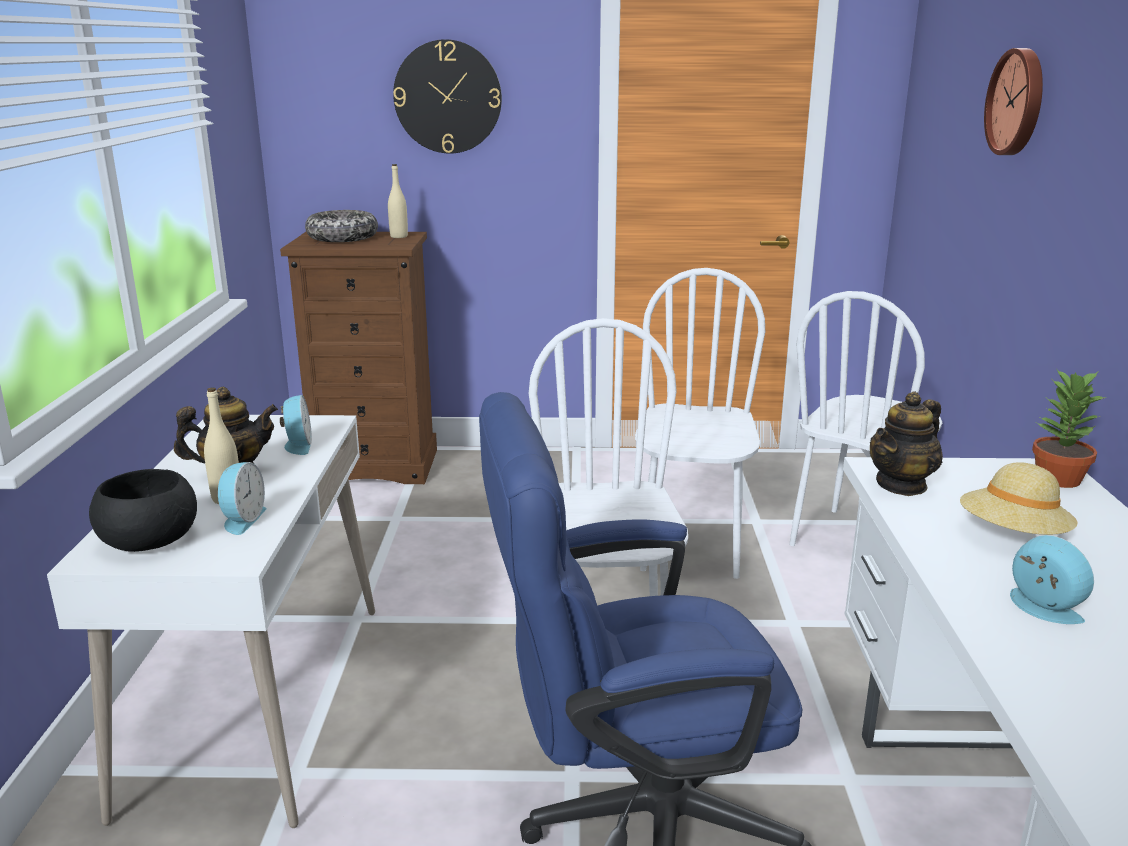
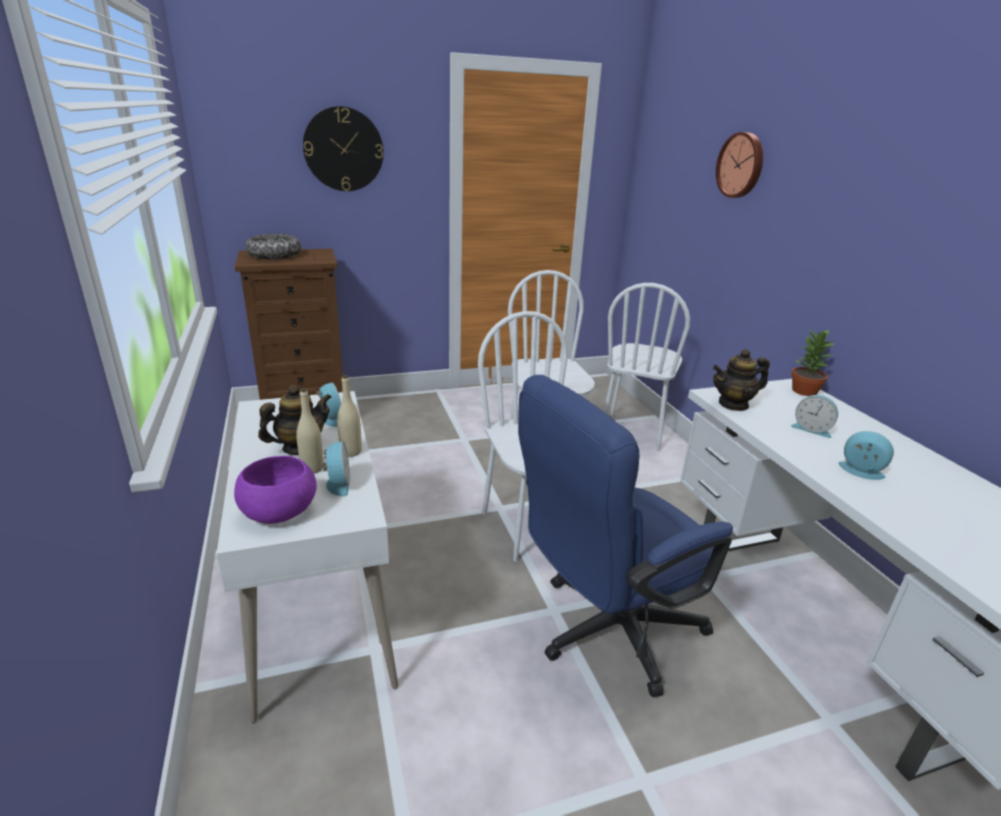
camera: 20 degrees left, 5 degrees up
(151, 540) = (280, 510): black bowl -> purple bowl
(399, 236) = (316, 253): beige bottle -> beige bottle (351, 452)
(901, 485) = (733, 404): teapot -> teapot turned 45 degrees clockwise
(1013, 535) = (812, 429): beige hat -> alarm clock

